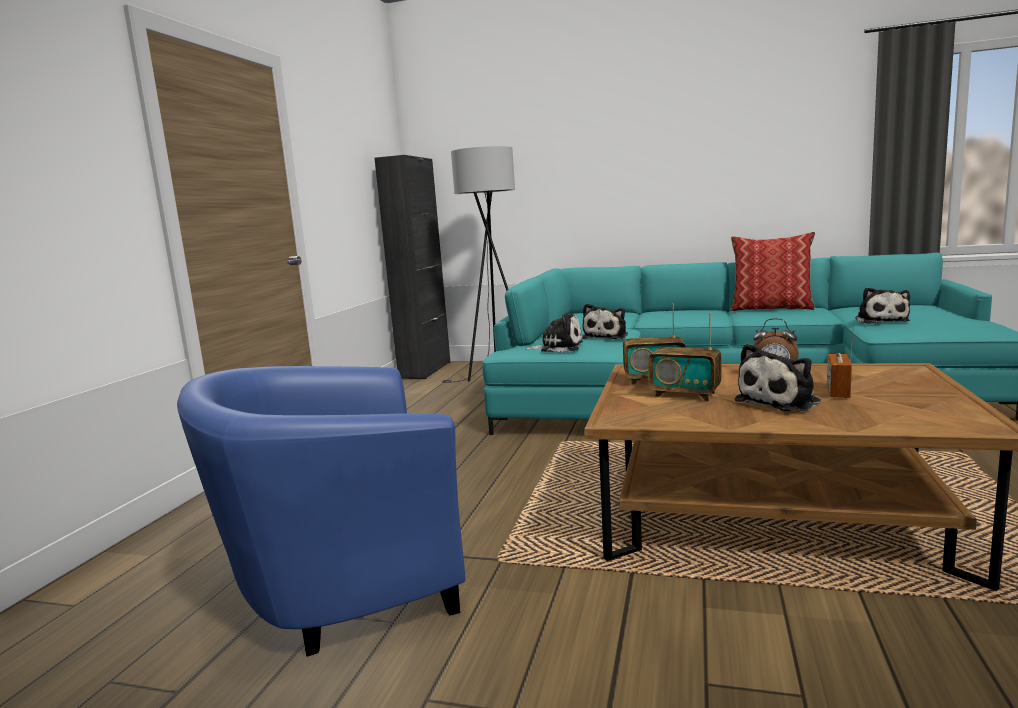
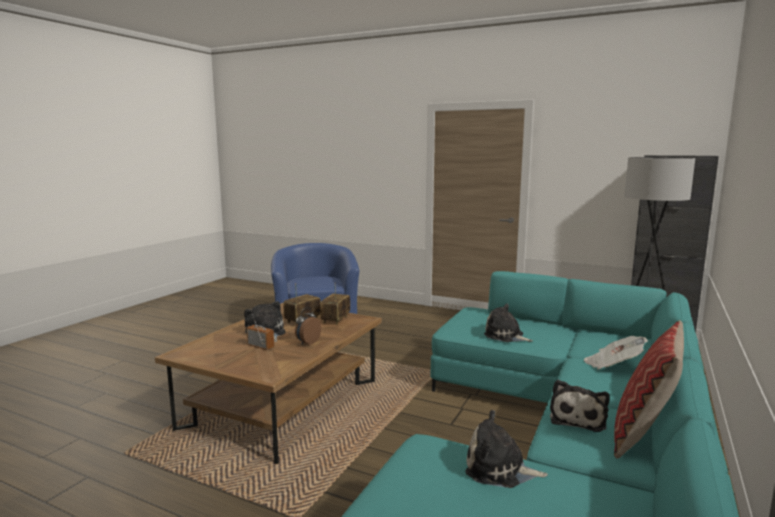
camera: 100 degrees right, 0 degrees up
(558, 347) = (472, 319): plush toy -> plush toy (578, 418)
(652, 315) = (613, 366): none -> newspaper

